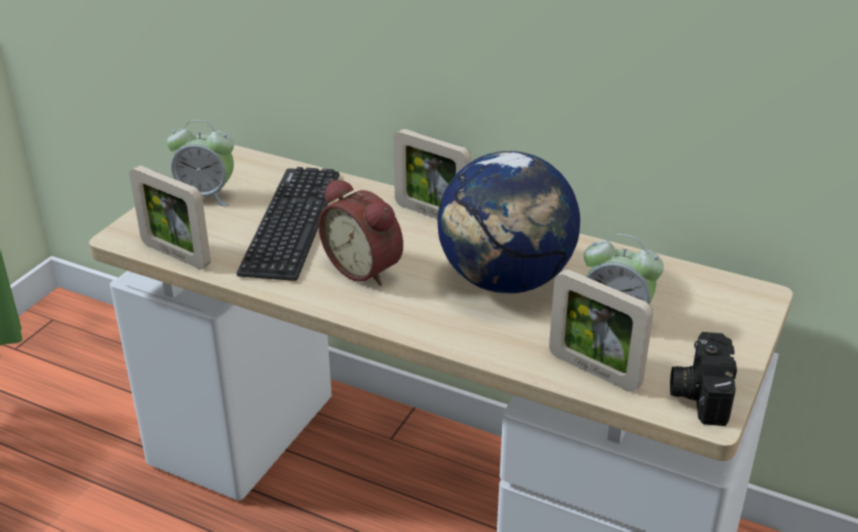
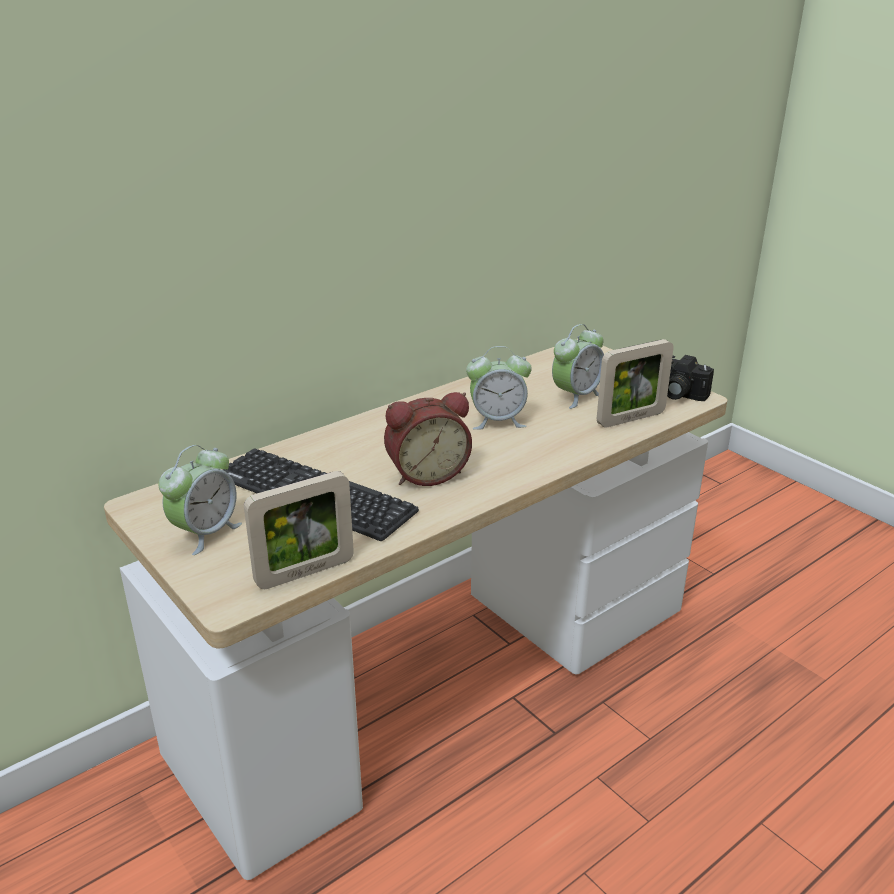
camera: 65 degrees left, 5 degrees down
(431, 214) = (371, 426): picture frame -> none
(506, 281) = (497, 421): globe -> alarm clock

